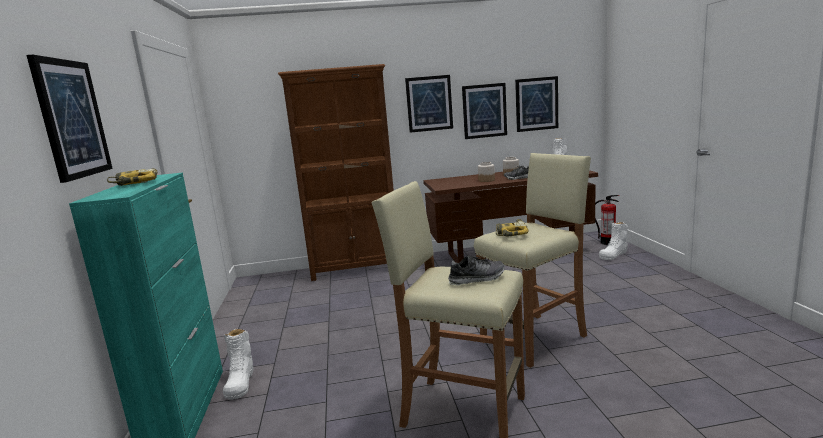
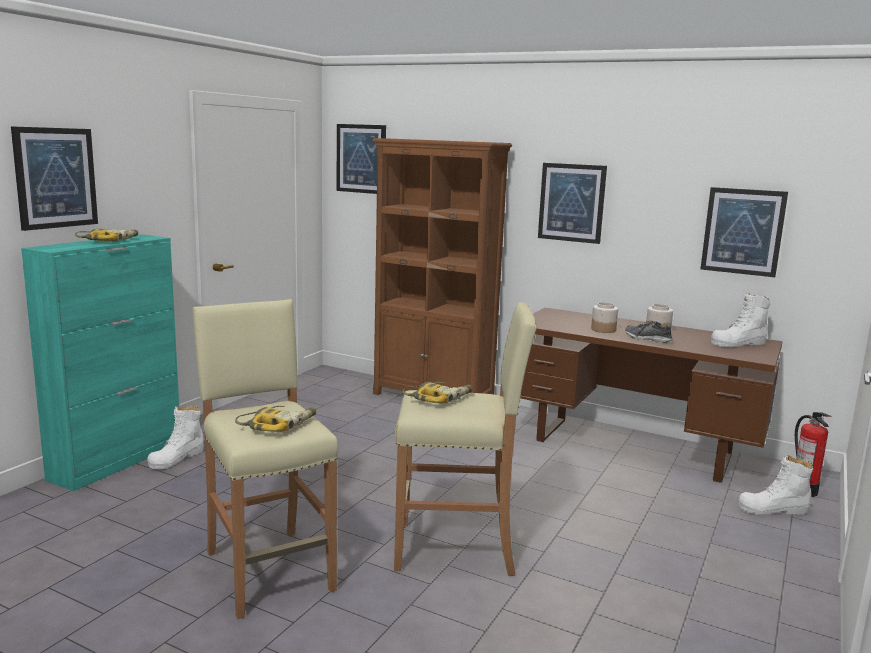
camera: 35 degrees right, 0 degrees up
(477, 279) = (278, 424): shoe -> power drill
(484, 111) = (652, 227): picture -> picture (361, 158)

